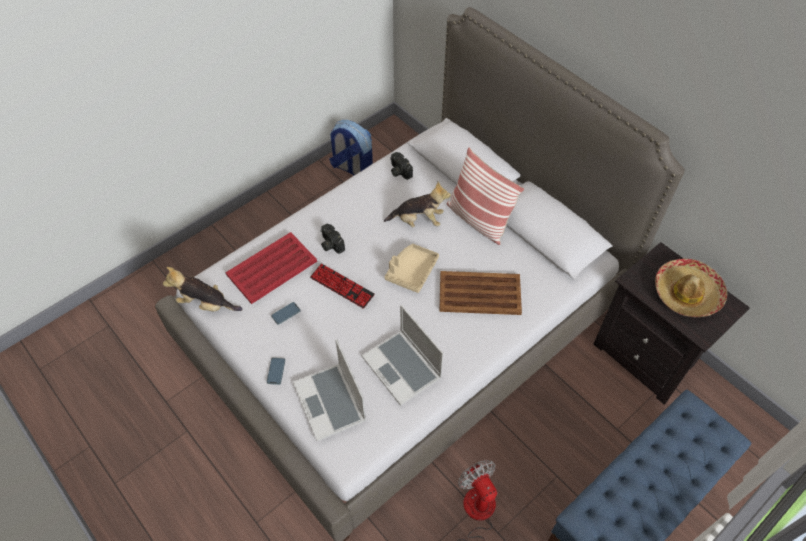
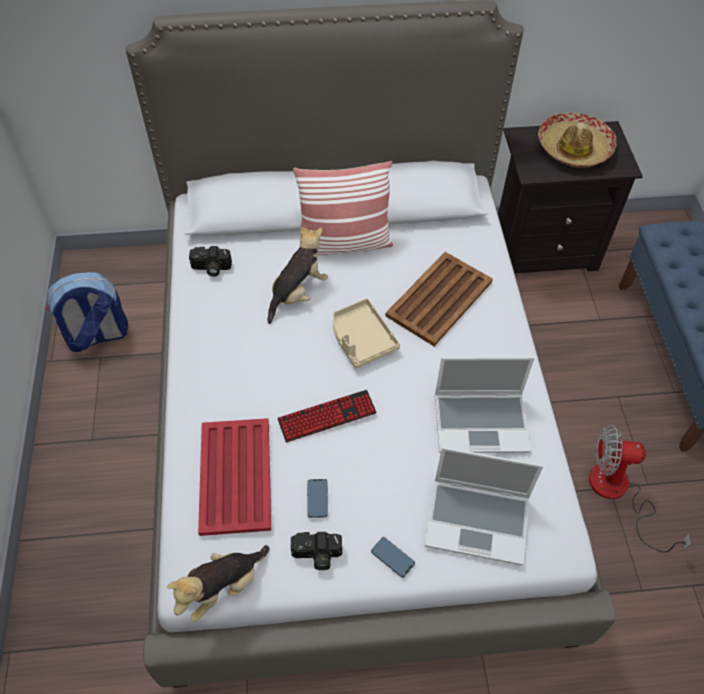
camera: 55 degrees left, 0 degrees up
(330, 244) = (253, 394): camera -> camera (316, 555)

